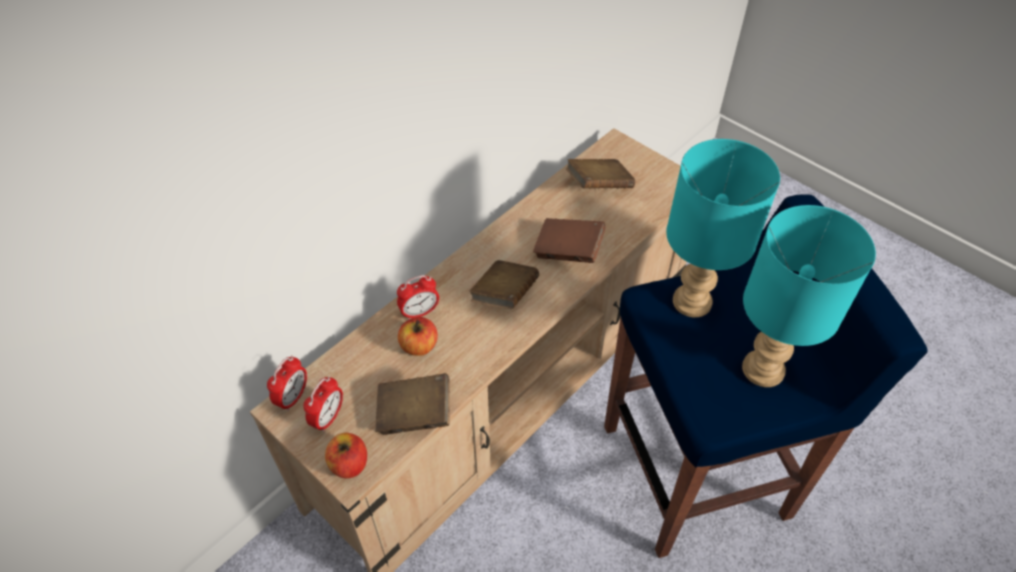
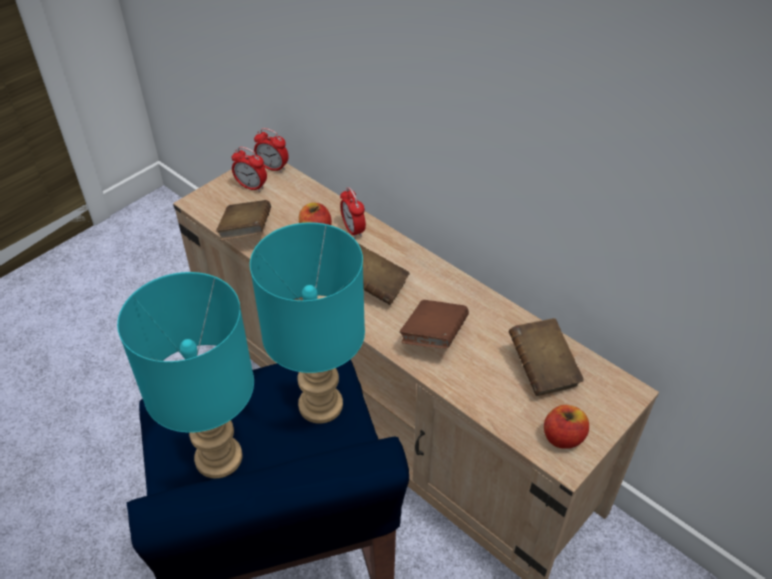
camera: 90 degrees right, 5 degrees down
(349, 464) = (208, 200): apple -> apple (563, 437)

